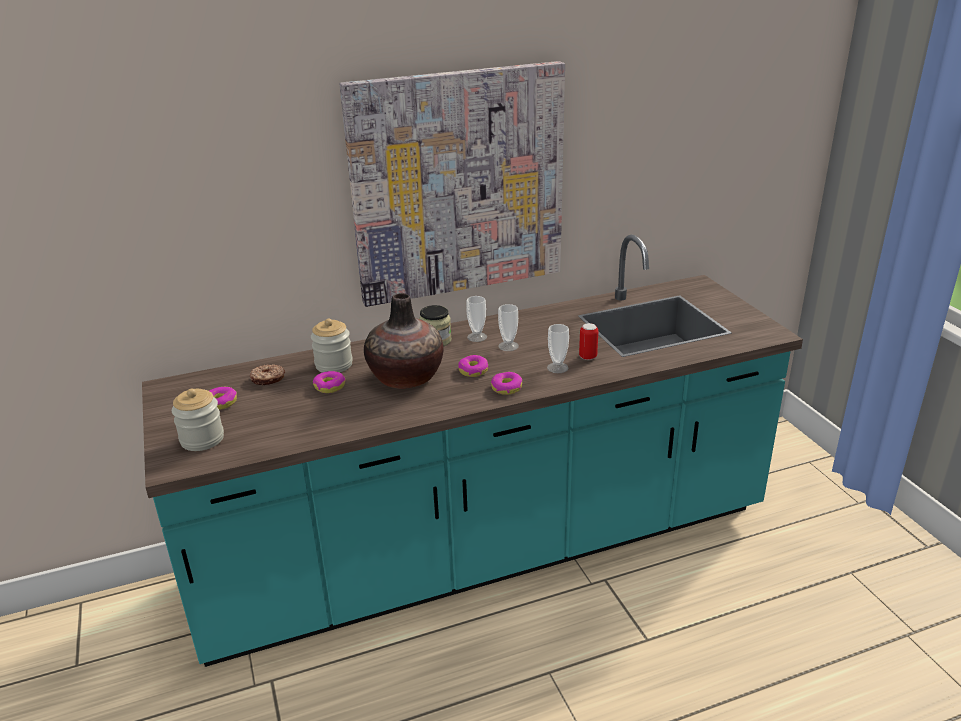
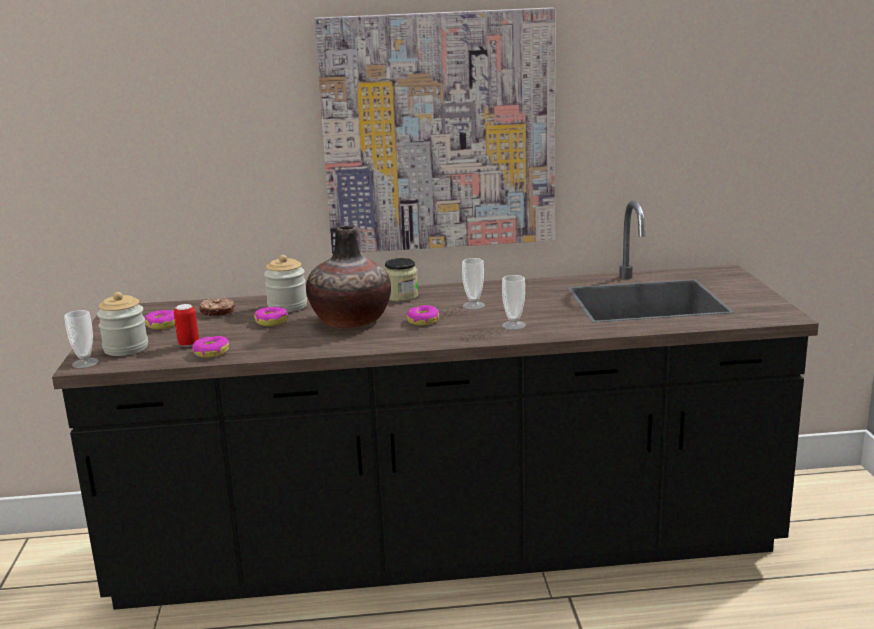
camera: 15 degrees right, 10 degrees down
(477, 337) = (446, 296): cup -> cup (85, 363)
(486, 550) = (446, 549): turquoise counter -> black counter
(506, 388) = (447, 336): donut -> donut (211, 352)
(588, 357) = (553, 319): can -> can (188, 344)

